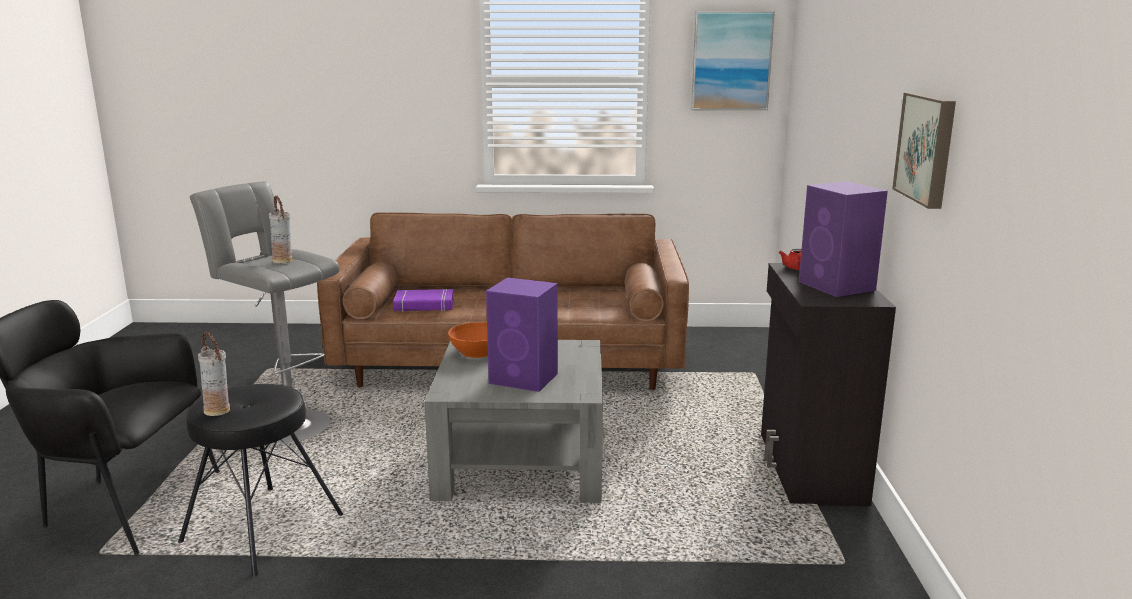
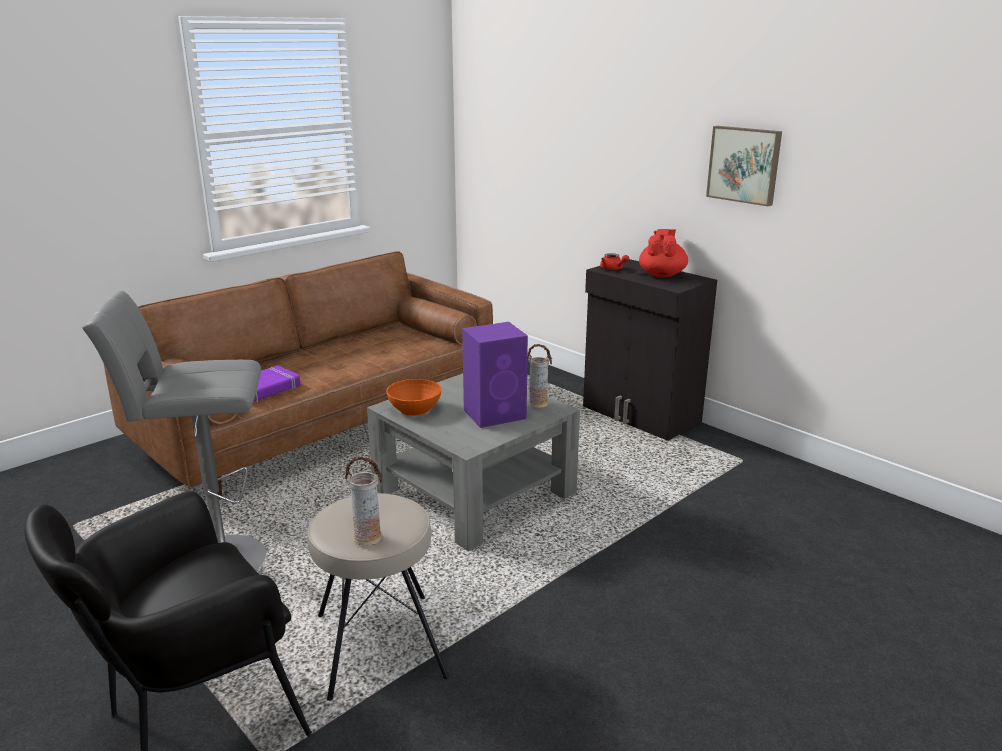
camera: 45 degrees left, 5 degrees up
(261, 528) = (378, 646): black stool -> beige stool
(283, 261) = (208, 376): vase -> vase (538, 404)
(731, 61) = (413, 101): picture -> none
(838, 286) = (662, 275): purple speaker -> red teapot

